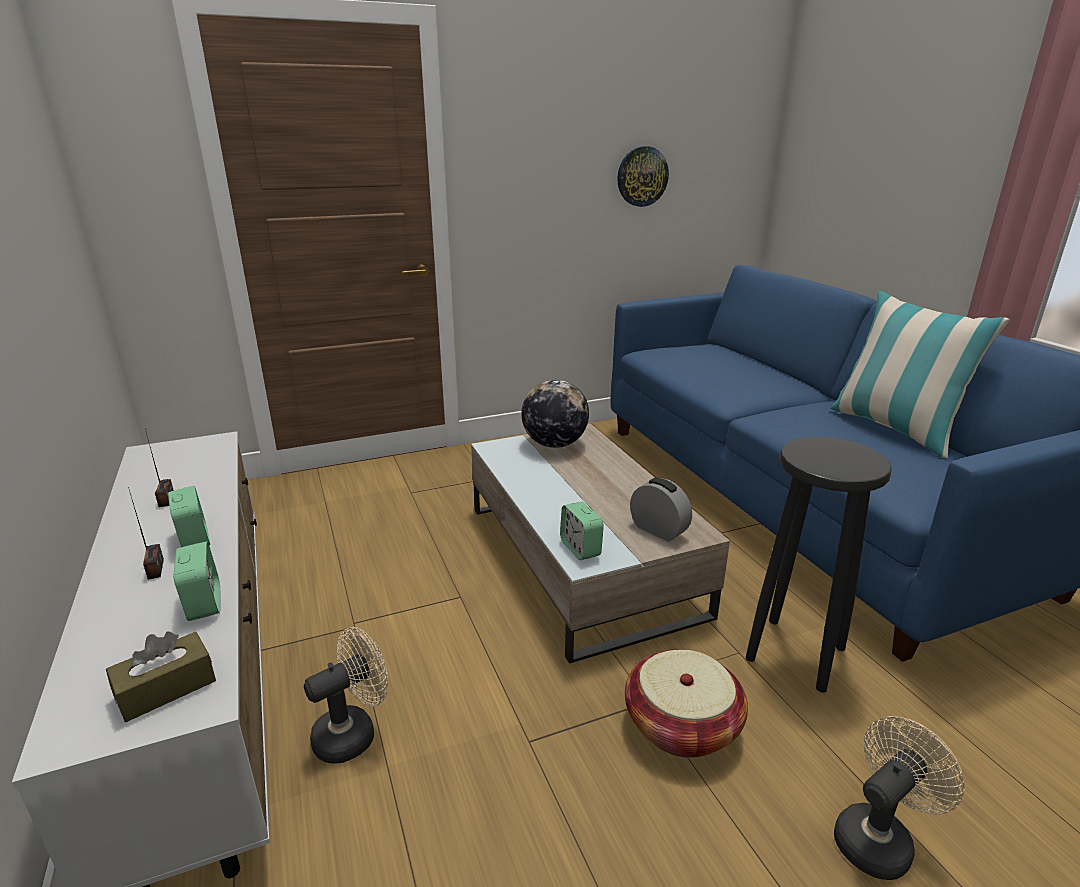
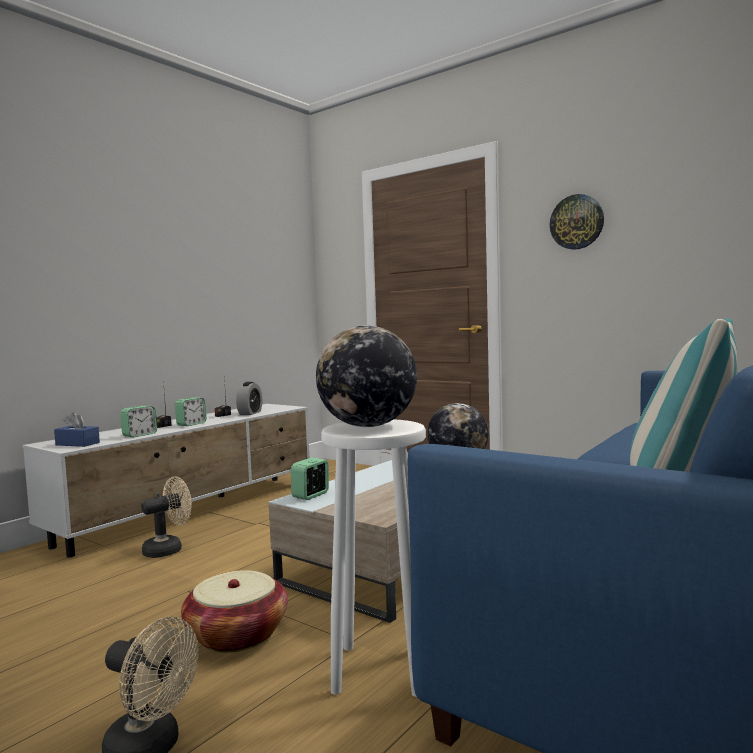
camera: 60 degrees right, 20 degrees down
(166, 688) = (77, 444): brown tissue box -> blue tissue box
(353, 733) = (169, 549): beige fan -> beige fan turned 60 degrees counterclockwise
(642, 176) = (694, 244): wall clock -> wall clock (576, 222)
(658, 530) = (368, 507): alarm clock -> alarm clock (250, 413)
(794, 652) = (380, 668): black stool -> white stool
(833, 458) = (368, 426): none -> globe

